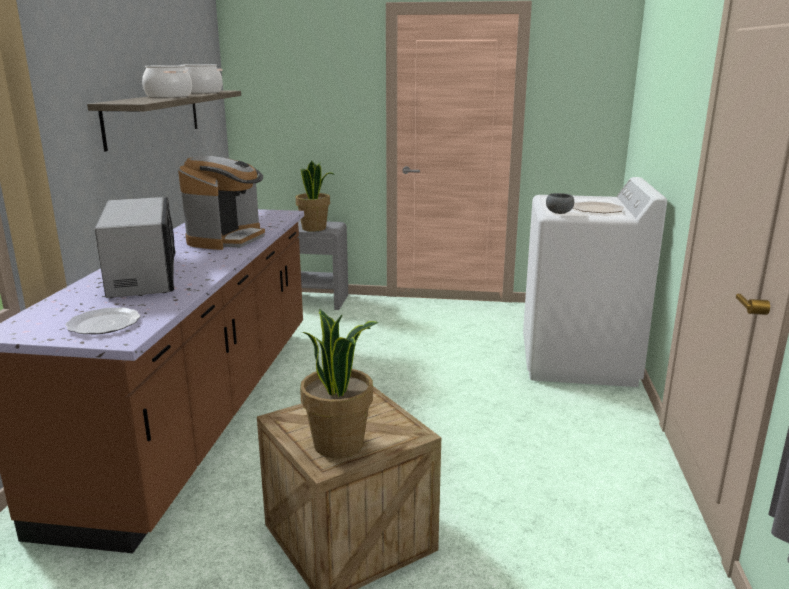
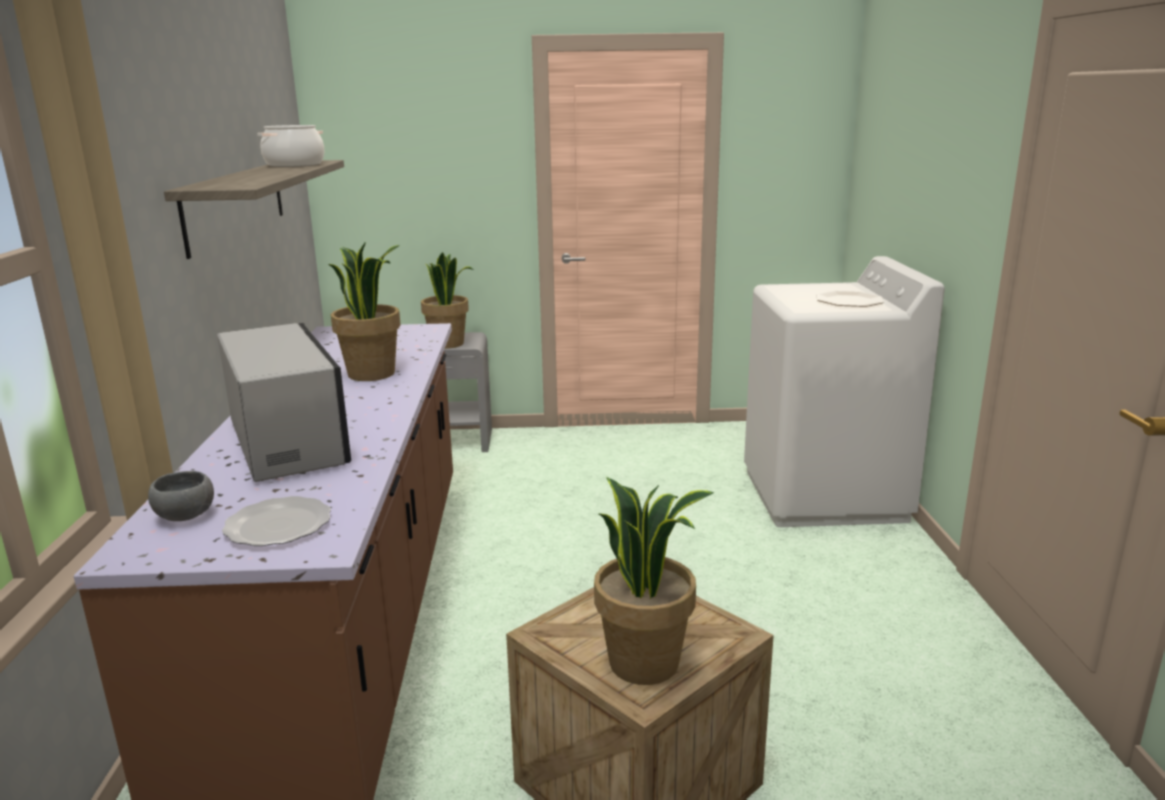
camera: 10 degrees left, 0 degrees up
(169, 96) = (262, 173): cooking pot -> none
(227, 239) = (372, 374): coffee machine -> potted plant
(558, 213) = (808, 310): grey bowl -> grey bowl (184, 517)

